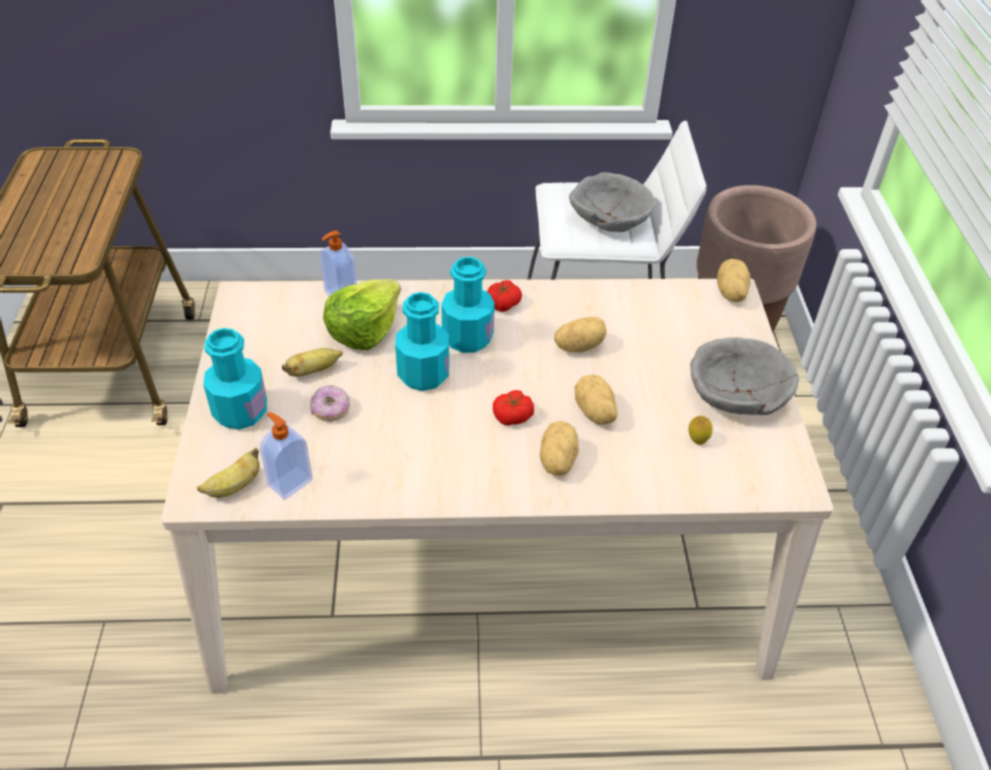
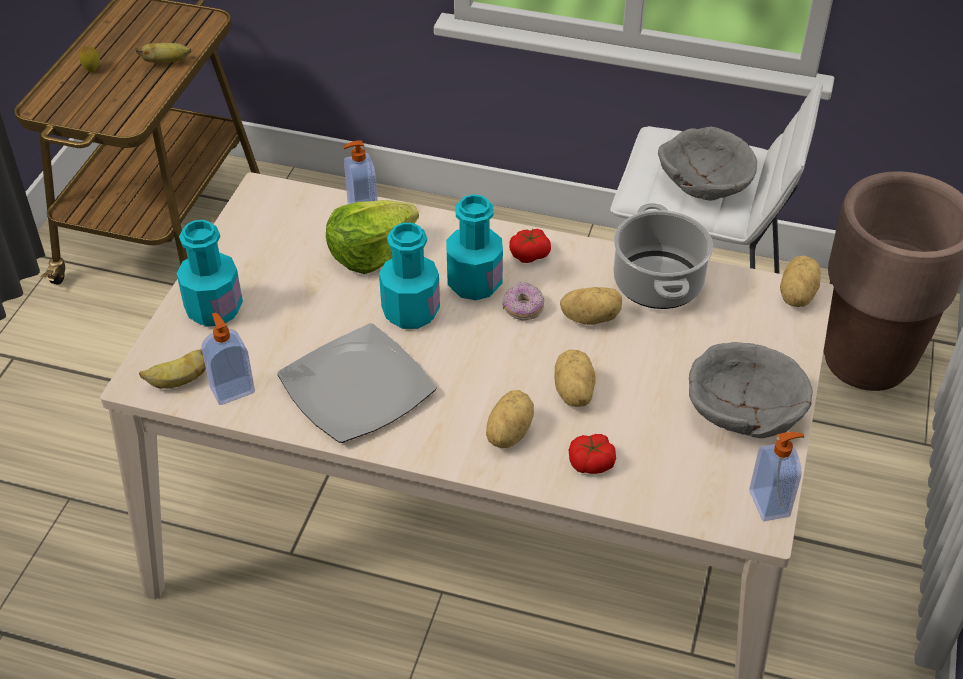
camera: 20 degrees right, 0 degrees up
(313, 371) = (301, 284): banana -> banana (166, 62)
(330, 410) = (301, 327): donut -> donut (523, 308)
(406, 454) = (356, 389): none -> plate
(513, 416) = (484, 376): tomato -> tomato (591, 462)
(618, 305) = (657, 282): none -> cooking pot
(697, 440) = (672, 448): lemon -> lemon (92, 70)
(796, 467) = (770, 503): none -> soap dispenser

